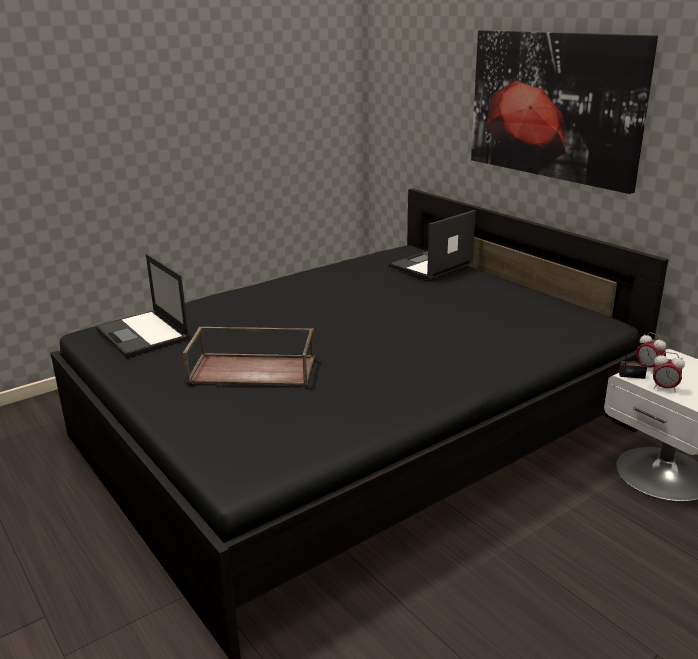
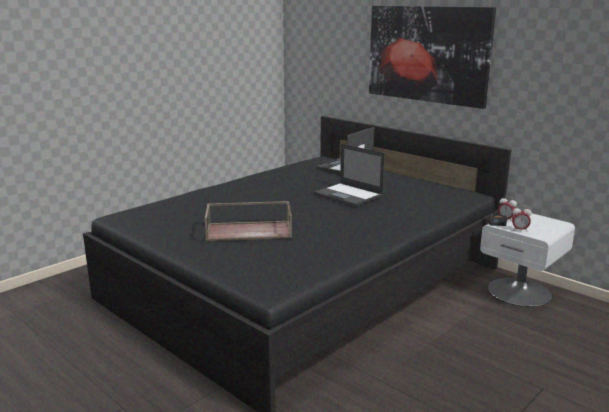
camera: 10 degrees left, 5 degrees down
(143, 334) = (157, 215): laptop -> laptop (349, 195)

